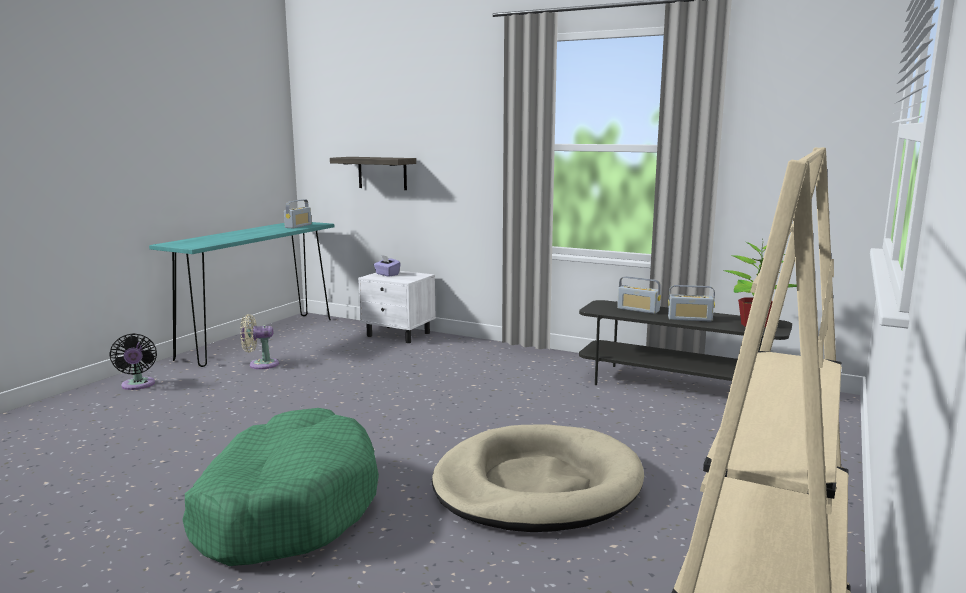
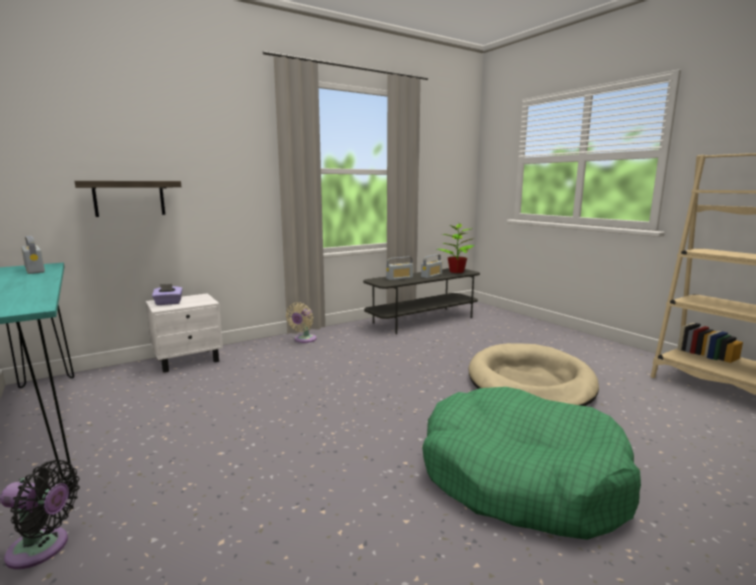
camera: 60 degrees left, 0 degrees up
(260, 364) = (140, 438): beige fan -> beige fan (304, 340)

